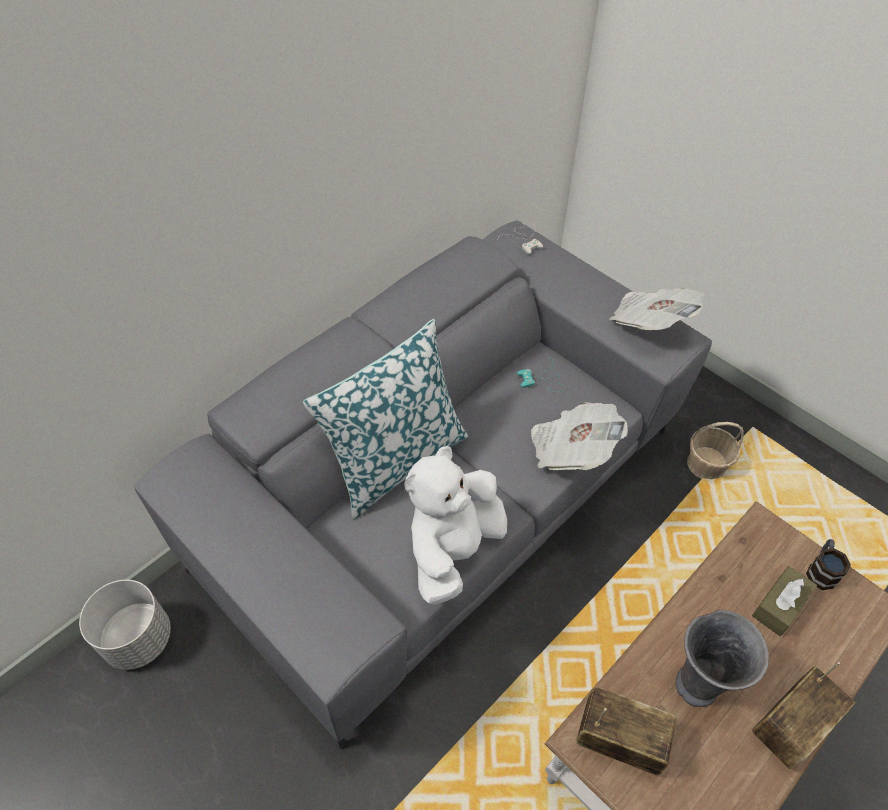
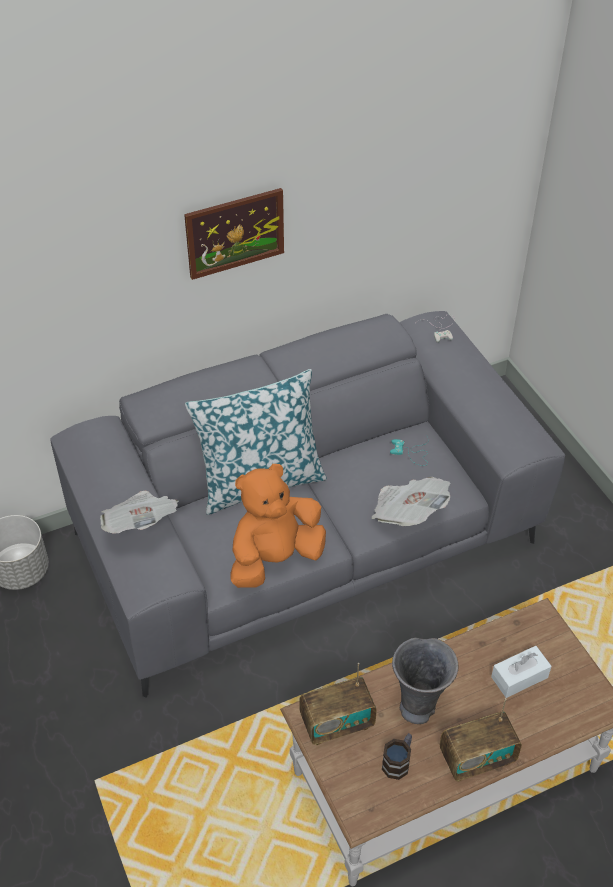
camera: 20 degrees right, 5 degrees down
(304, 172) = (235, 233): none -> picture
(453, 549) = (275, 558): white plush toy -> orange plush toy
(619, 740) = (337, 723): radio -> radio turned 120 degrees clockwise
(650, 322) = (514, 424): newspaper -> newspaper (140, 525)
(707, 464) = (562, 580): basket -> none
(780, 605) = (519, 677): brown tissue box -> white tissue box
(821, 570) = (571, 663): mug -> mug (398, 761)

